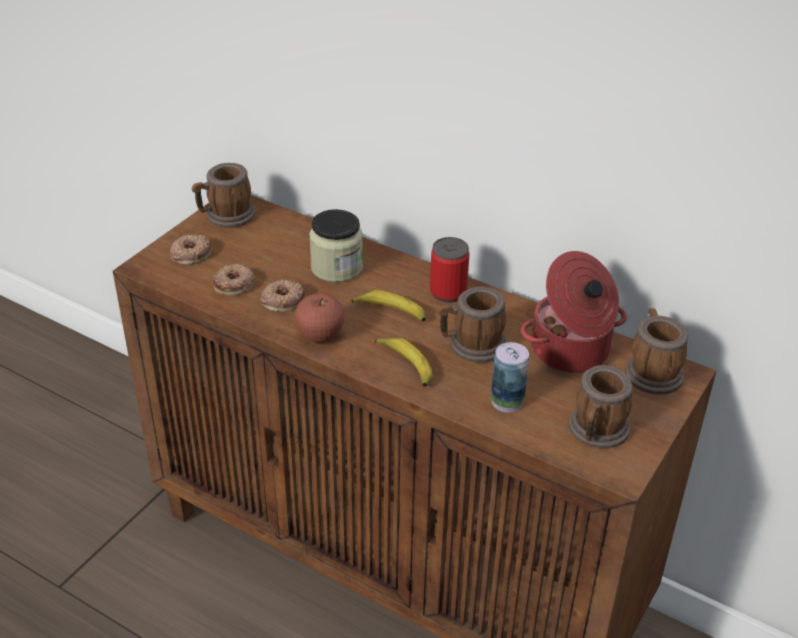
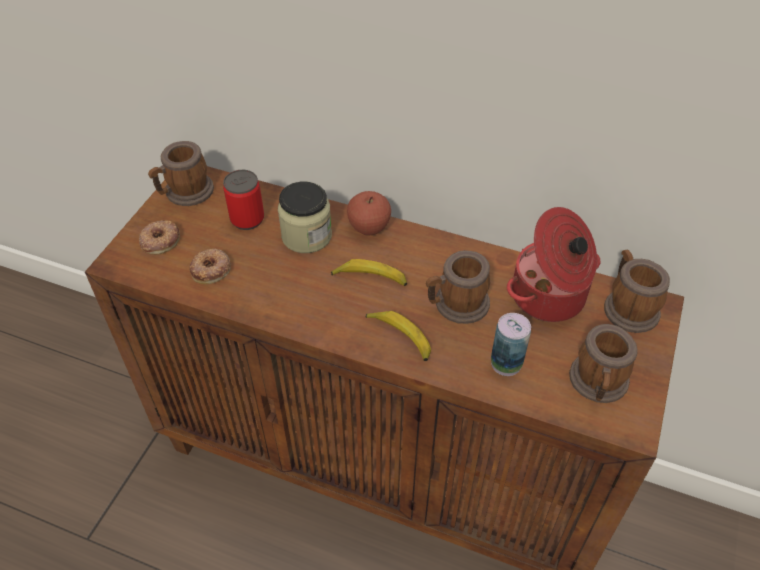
camera: 10 degrees left, 10 degrees up
(283, 299) = (263, 280): donut -> none
(320, 335) = (309, 316): apple -> apple (369, 228)
(448, 292) = (419, 248): can -> can (247, 219)

